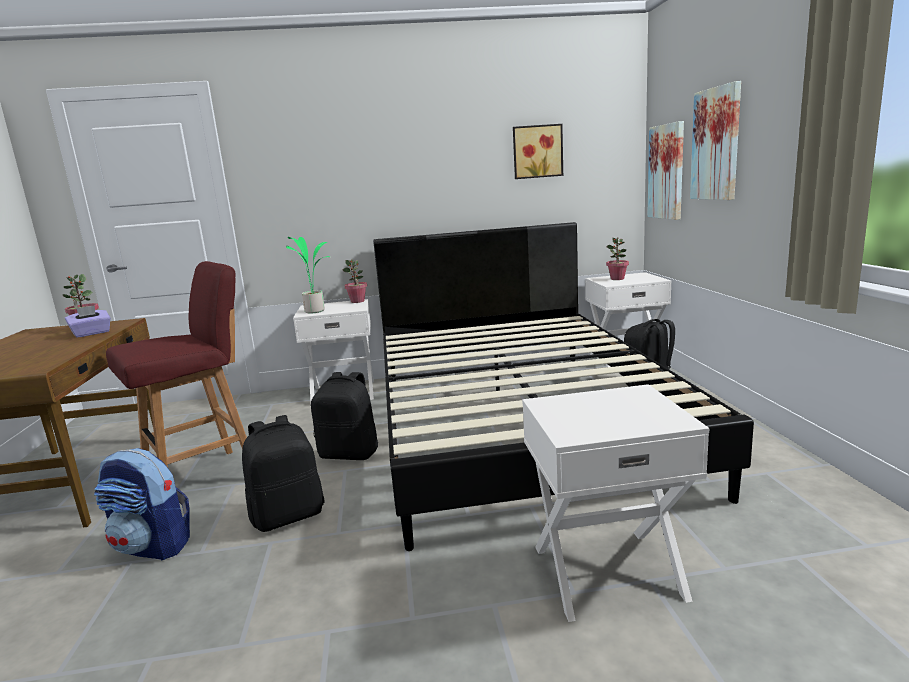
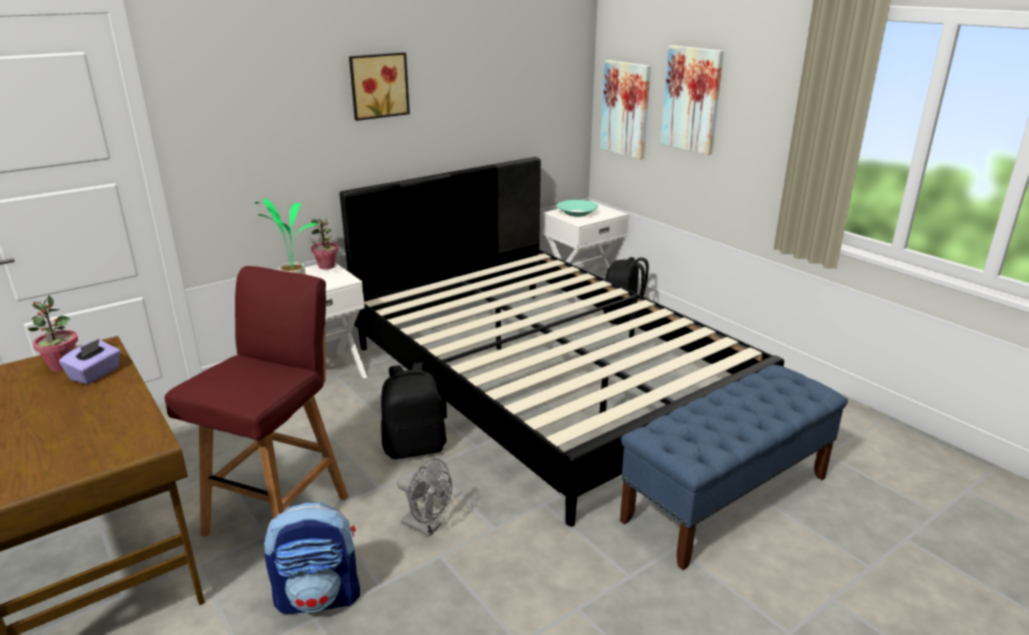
camera: 30 degrees left, 10 degrees up
(288, 515) = (427, 526): black backpack -> grey fan
(537, 151) = (502, 83): picture -> picture (378, 85)
(606, 570) = (726, 498): white nightstand -> blue bench
(617, 279) = (577, 213): potted plant -> turquoise bowl

